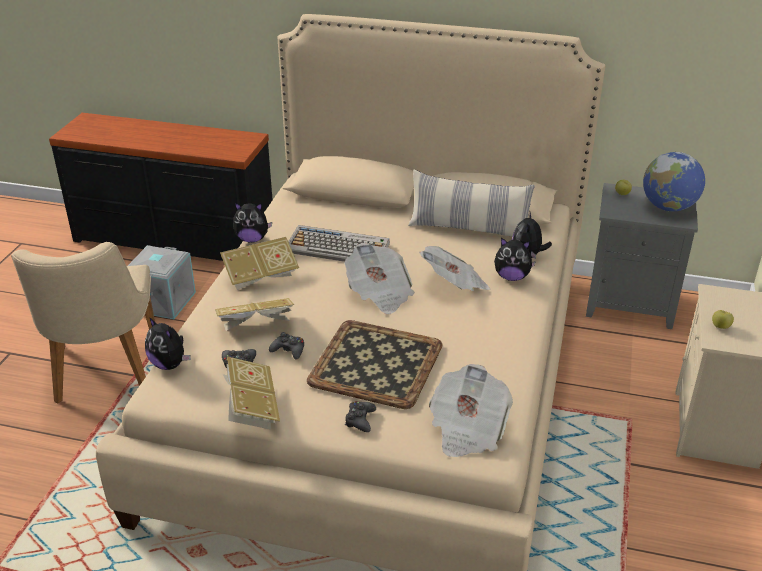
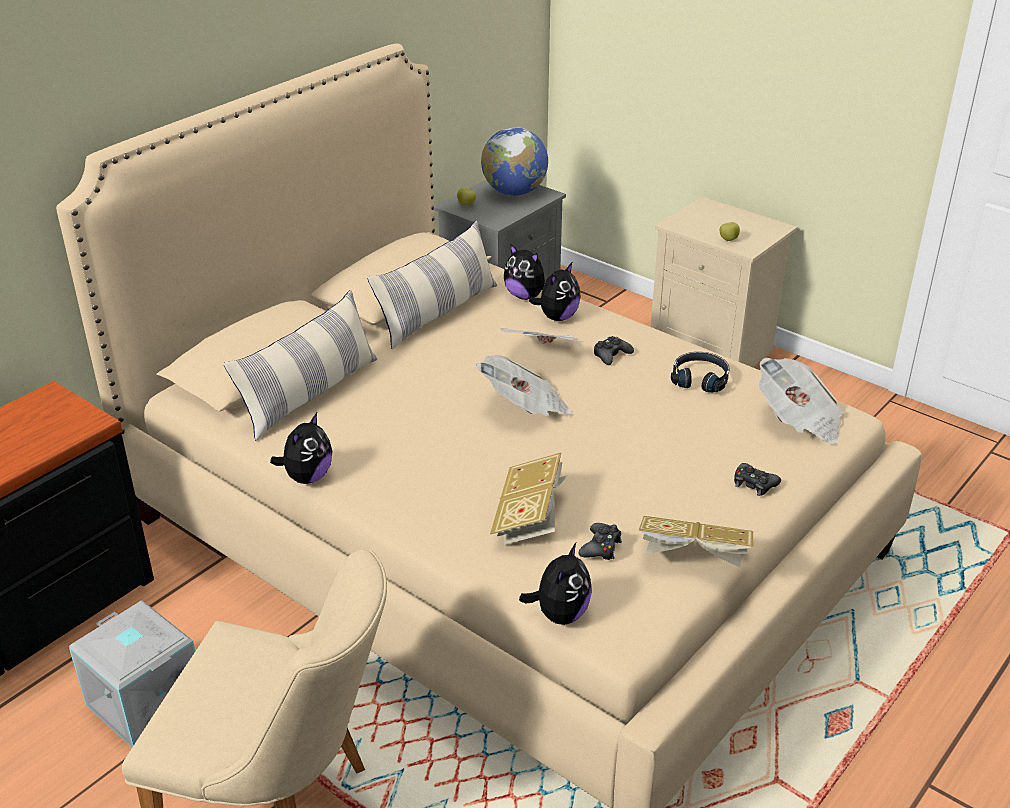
camera: 65 degrees left, 0 degrees up
(169, 364) = (560, 614): plush toy -> plush toy turned 45 degrees counterclockwise
(260, 276) = (412, 490): book -> none
(288, 350) = (600, 502): black game controller -> black game controller (611, 355)
(334, 214) = (310, 394): none -> pillow
(338, 247) = (397, 411): keyboard -> none
(377, 363) = (661, 445): tray -> none
(485, 363) = (700, 379): none -> black headphones

